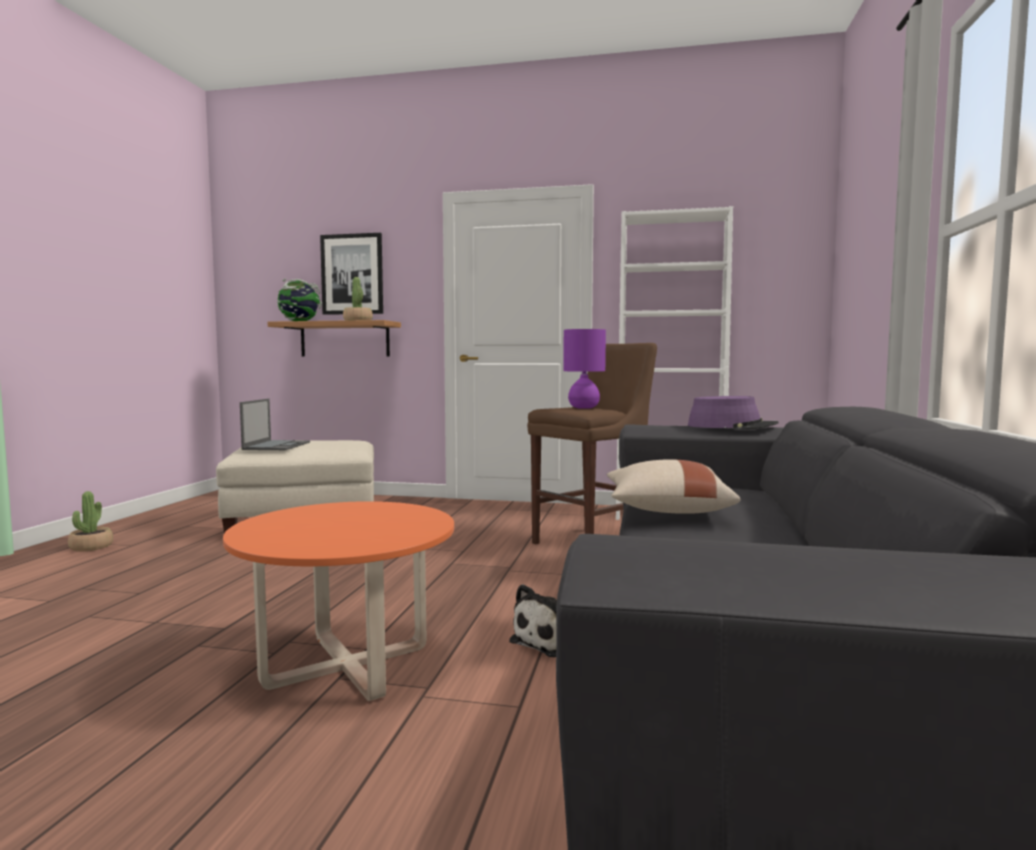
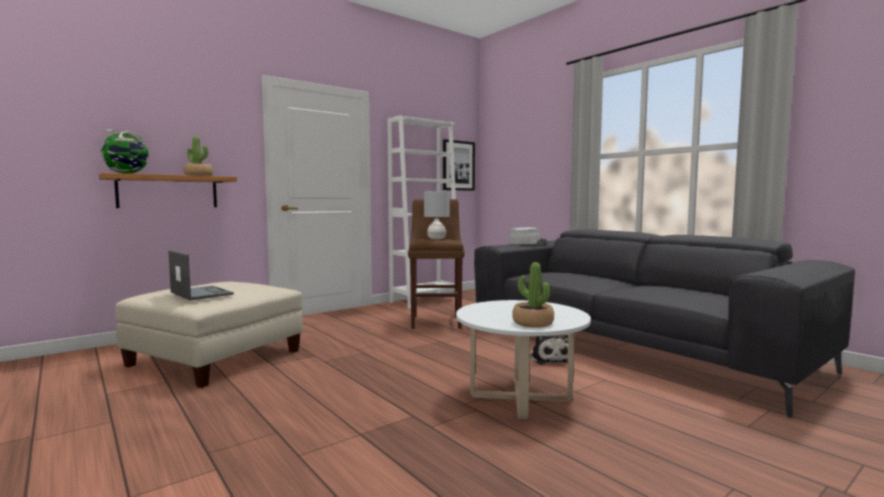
camera: 50 degrees left, 0 degrees up
(91, 547) = (63, 438): potted plant -> potted plant (532, 323)
(347, 665) = (520, 398): orange coffee table -> white coffee table
(352, 274) = (175, 132): picture -> picture (458, 165)
(583, 407) = (436, 239): purple table lamp -> grey table lamp
(666, 510) = (574, 282): beige pillow -> none
(732, 426) = (527, 242): purple hat -> grey hat

